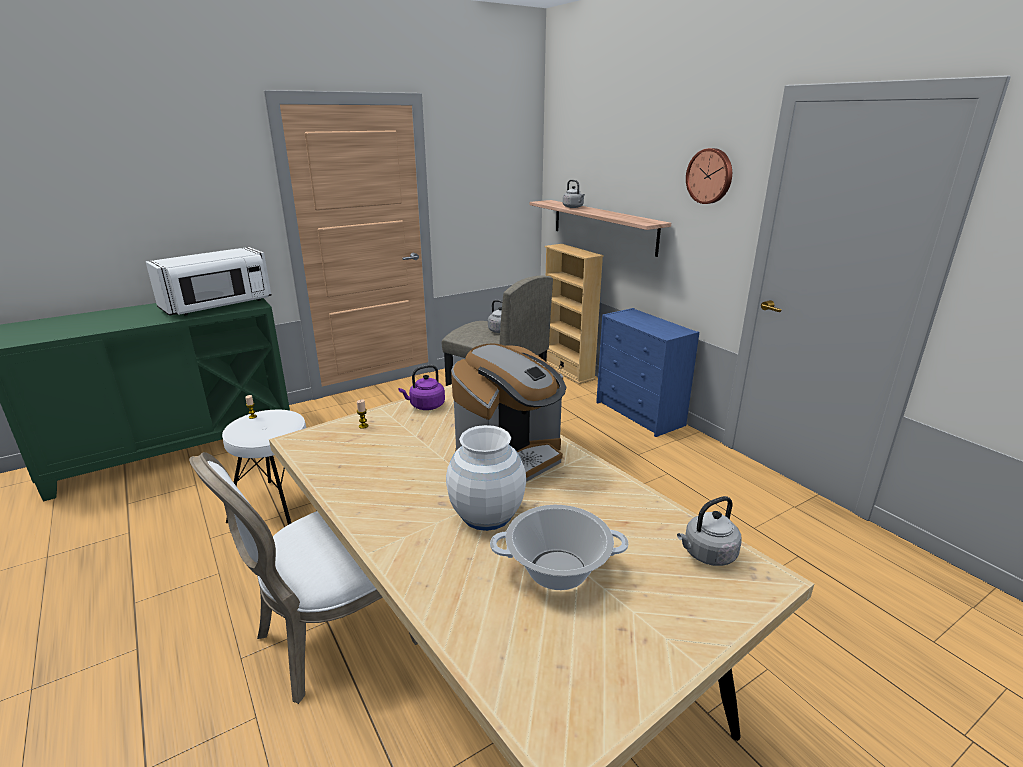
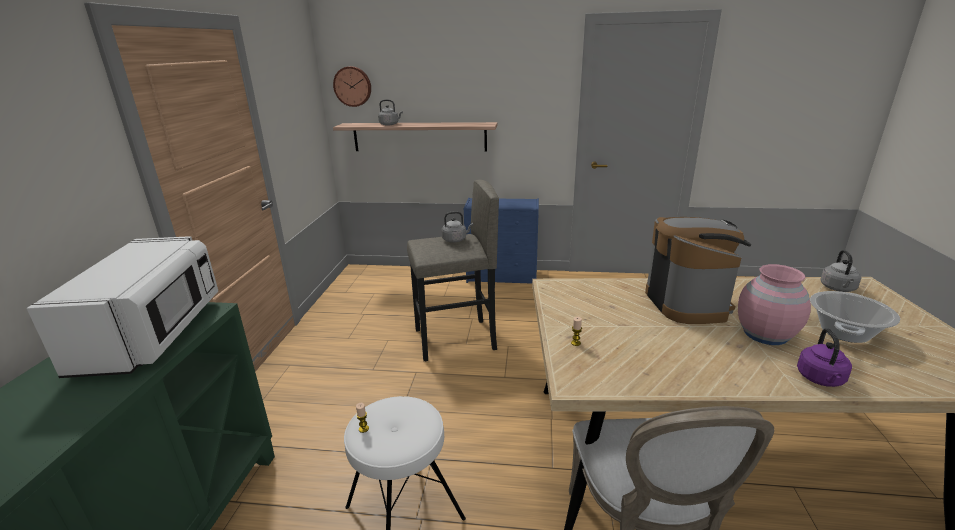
camera: 50 degrees left, 0 degrees up
(425, 406) = (565, 307): purple kettle -> purple kettle (820, 379)
(487, 514) = (765, 334): white vase -> pink vase
(568, 371) = (407, 272): beige bookcase -> none
(710, 176) = (530, 82): wall clock -> wall clock (353, 86)

